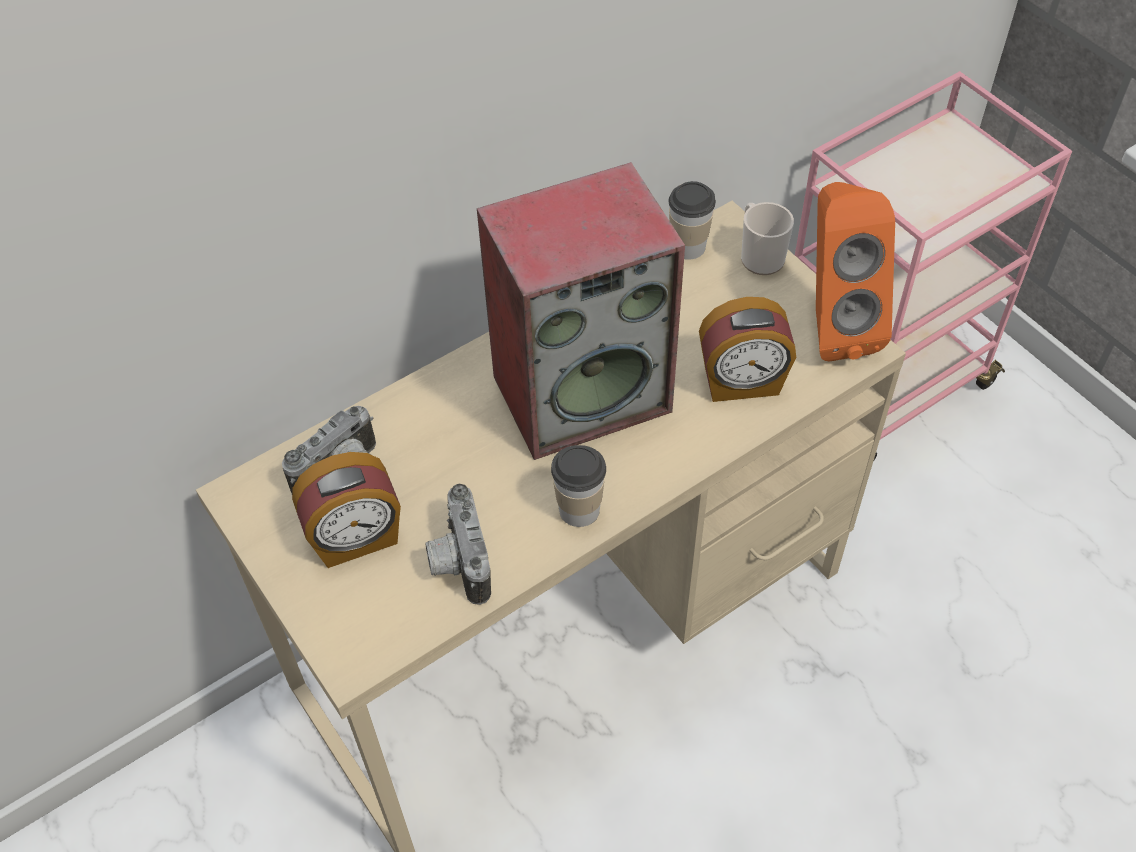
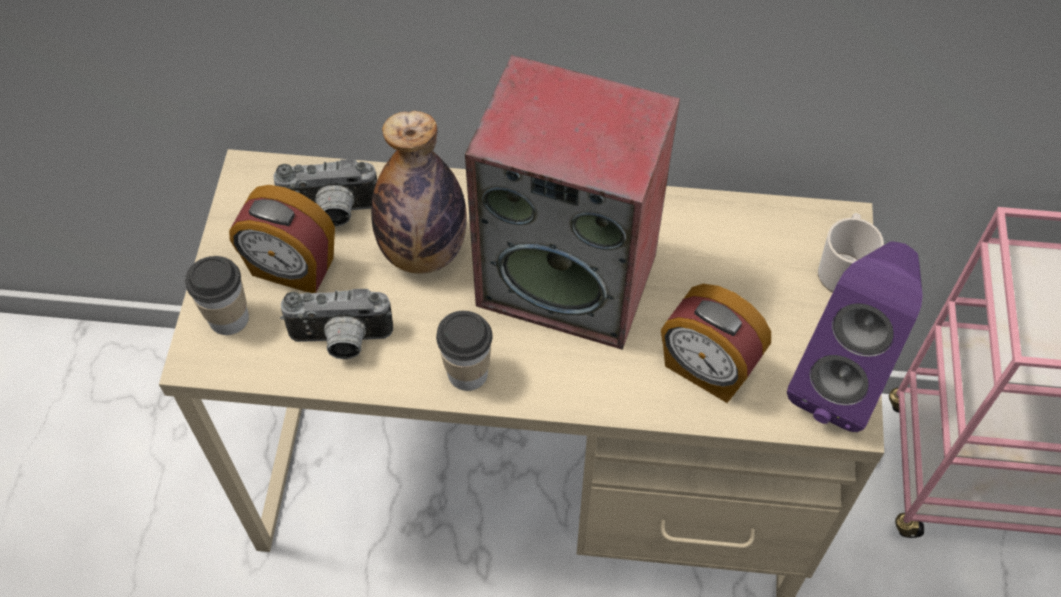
camera: 40 degrees right, 5 degrees up
(450, 450) = (423, 251): none -> bottle
(457, 561) = (341, 342): camera -> camera turned 120 degrees counterclockwise
(688, 247) = (787, 218): cup -> cup (229, 318)
(832, 326) = (841, 378): orange speaker -> purple speaker

